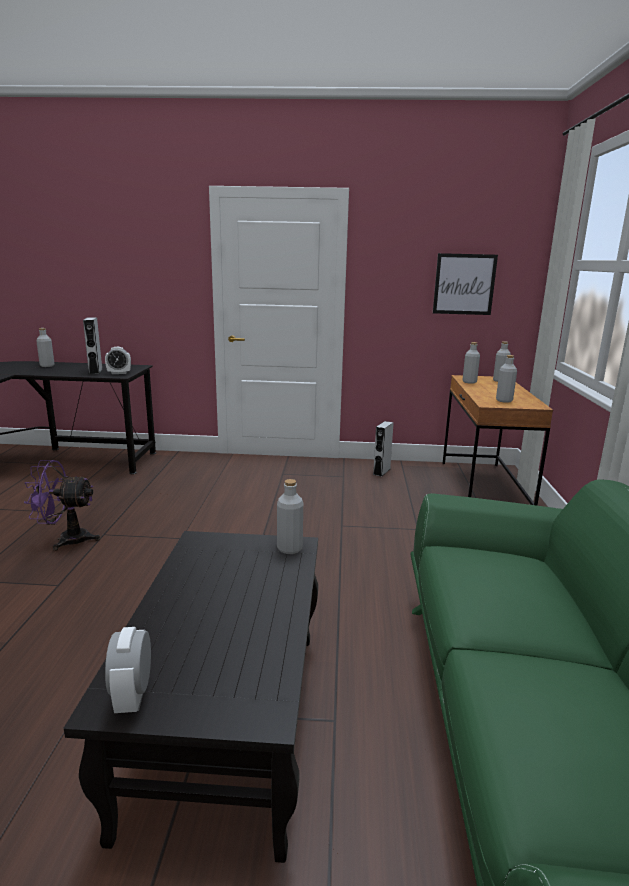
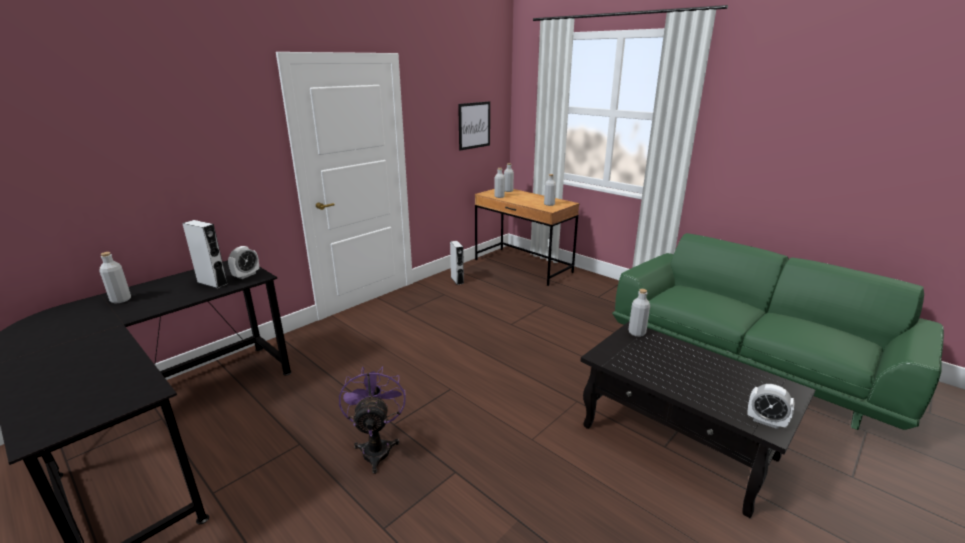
camera: 50 degrees left, 5 degrees up
(66, 539) = (376, 447): purple fan -> purple fan turned 135 degrees clockwise

